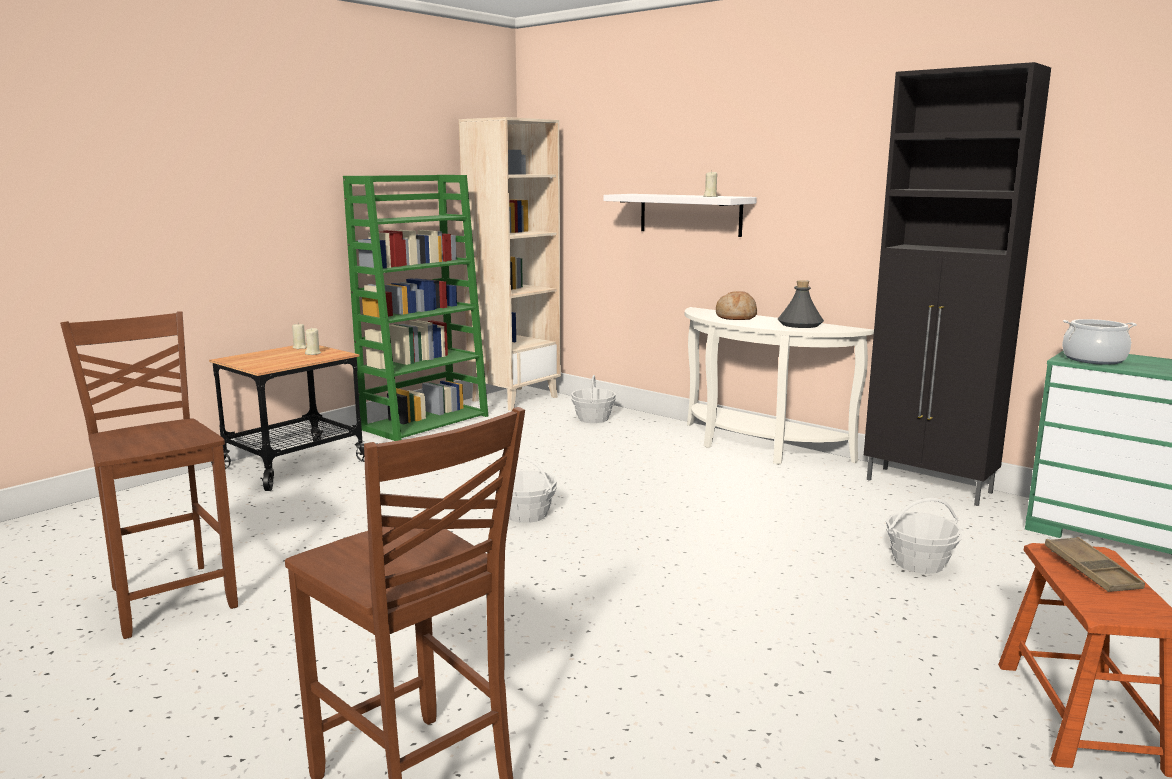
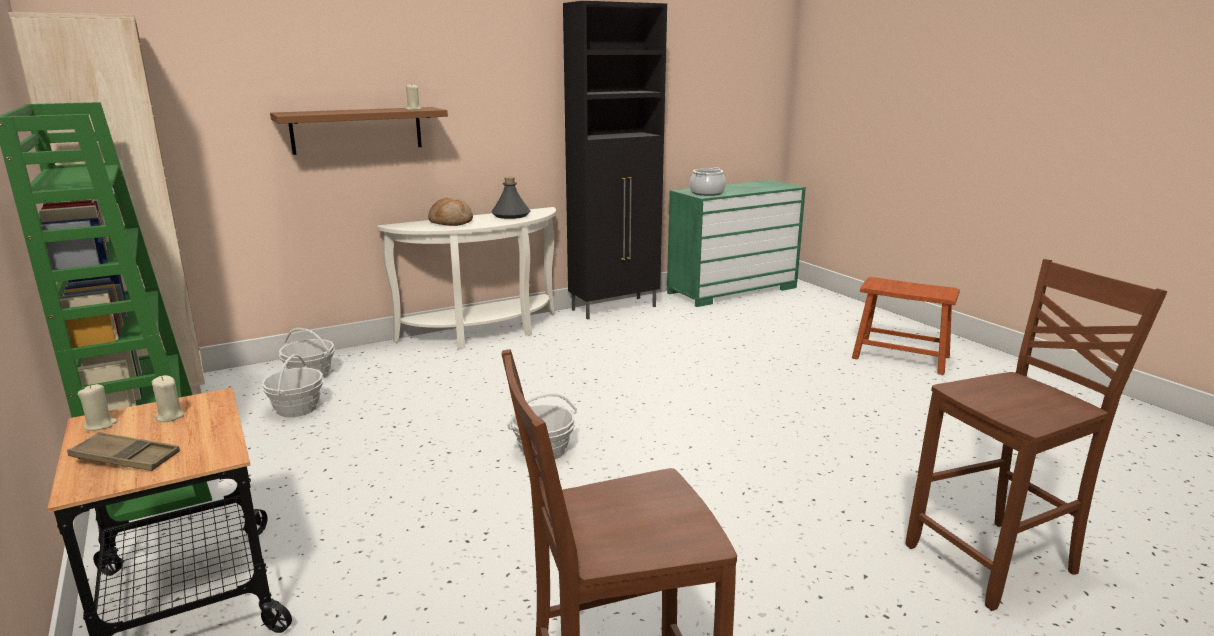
camera: 70 degrees left, 5 degrees up
(690, 214) = (357, 130): white shelf -> brown shelf
(919, 563) = (727, 341): basket -> basket (297, 408)
(1091, 570) = (897, 286): brown tray -> brown tray (126, 458)

